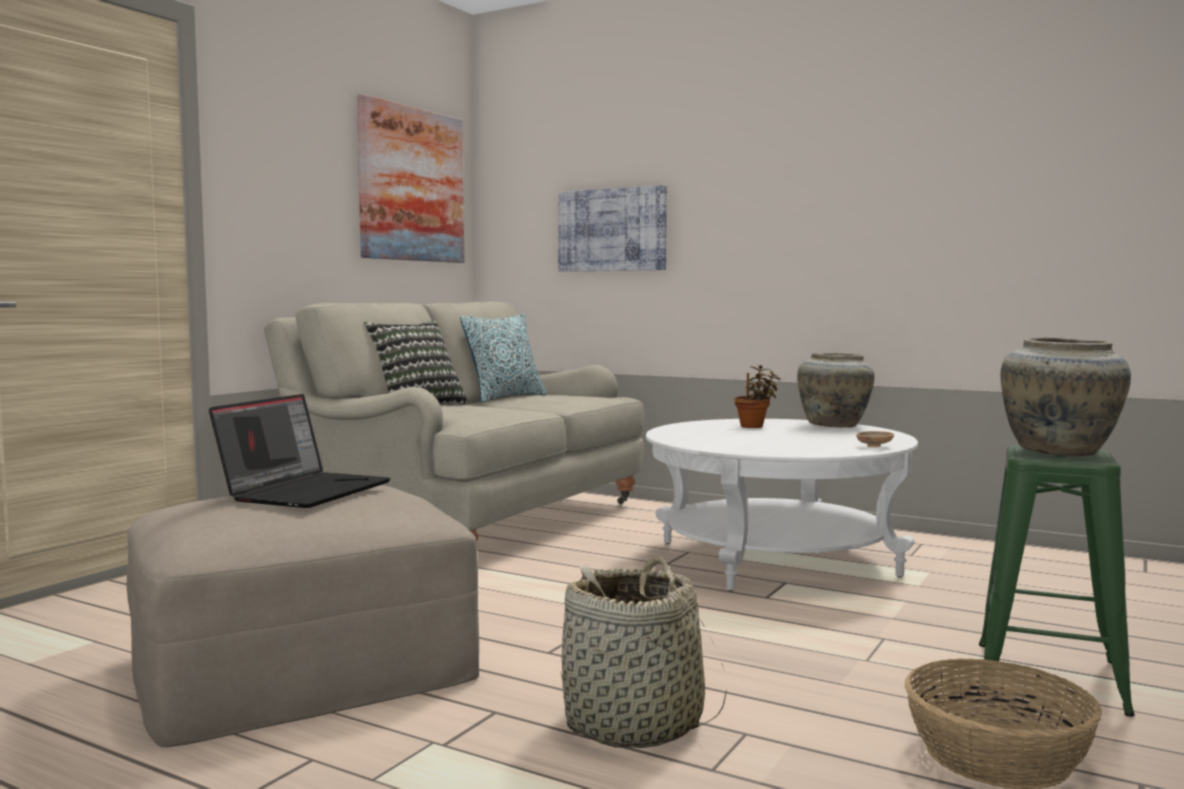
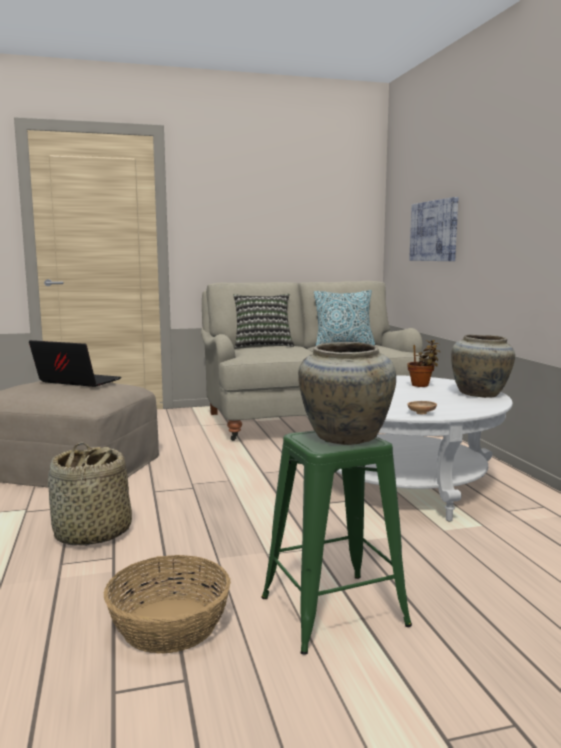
camera: 45 degrees right, 5 degrees up
(305, 491) = (76, 382): laptop -> laptop turned 135 degrees counterclockwise
(411, 184) = (323, 206): picture -> none

